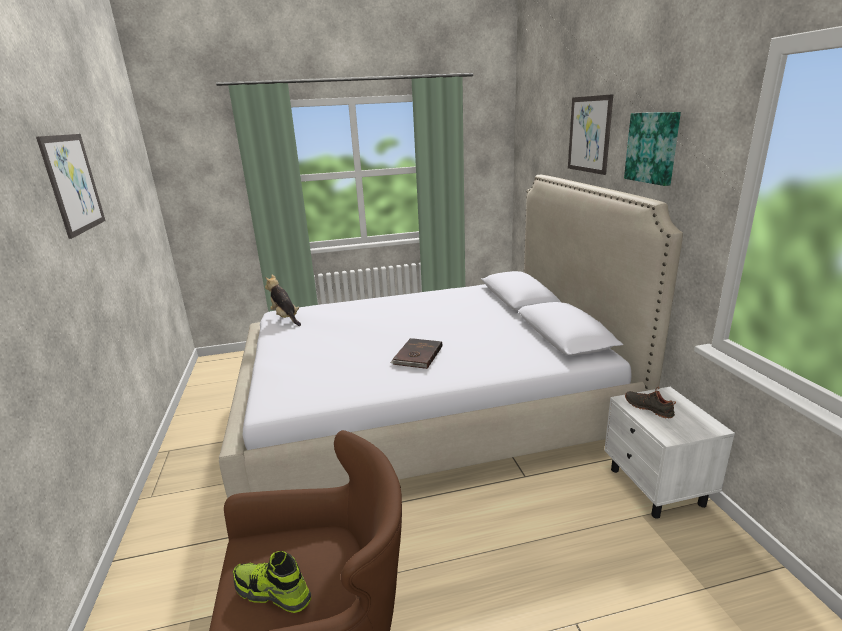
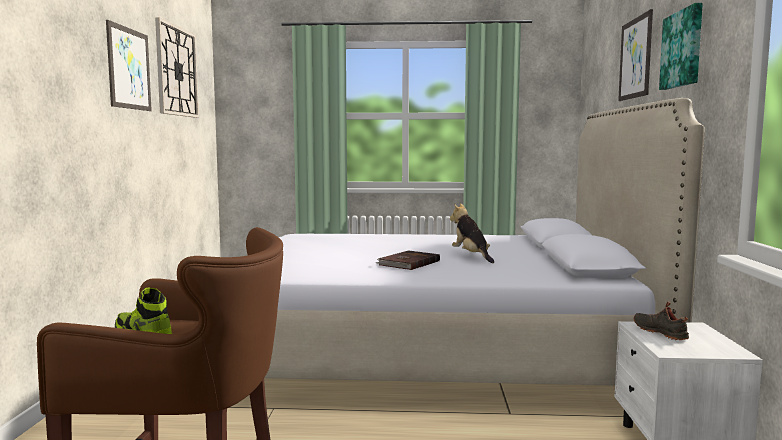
camera: 15 degrees right, 15 degrees down
(114, 159) = (176, 71): none -> wall clock
(285, 318) = (299, 236): plush toy -> plush toy (471, 256)

